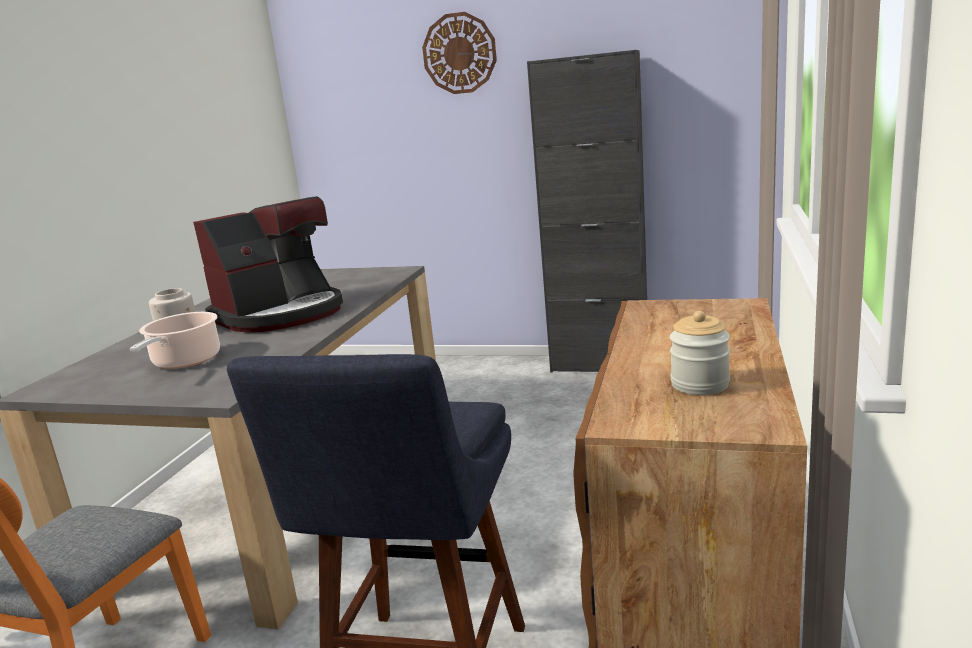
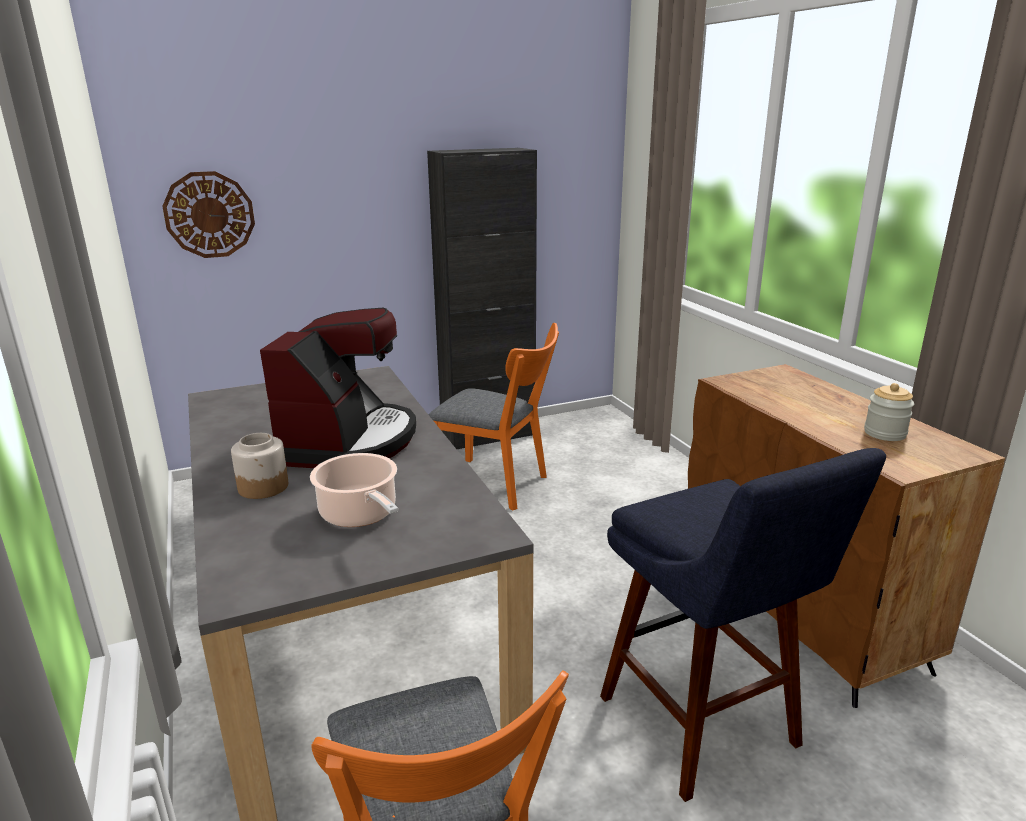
camera: 40 degrees left, 5 degrees up
(459, 53) = (345, 136): wall clock -> wall clock (209, 215)
(548, 409) = (498, 484): none -> orange chair

